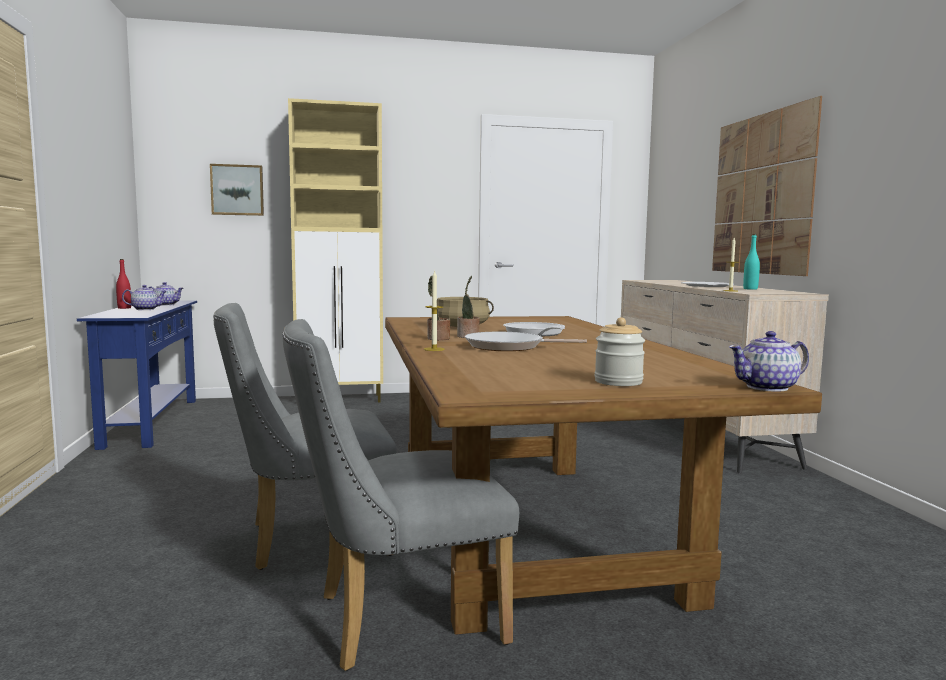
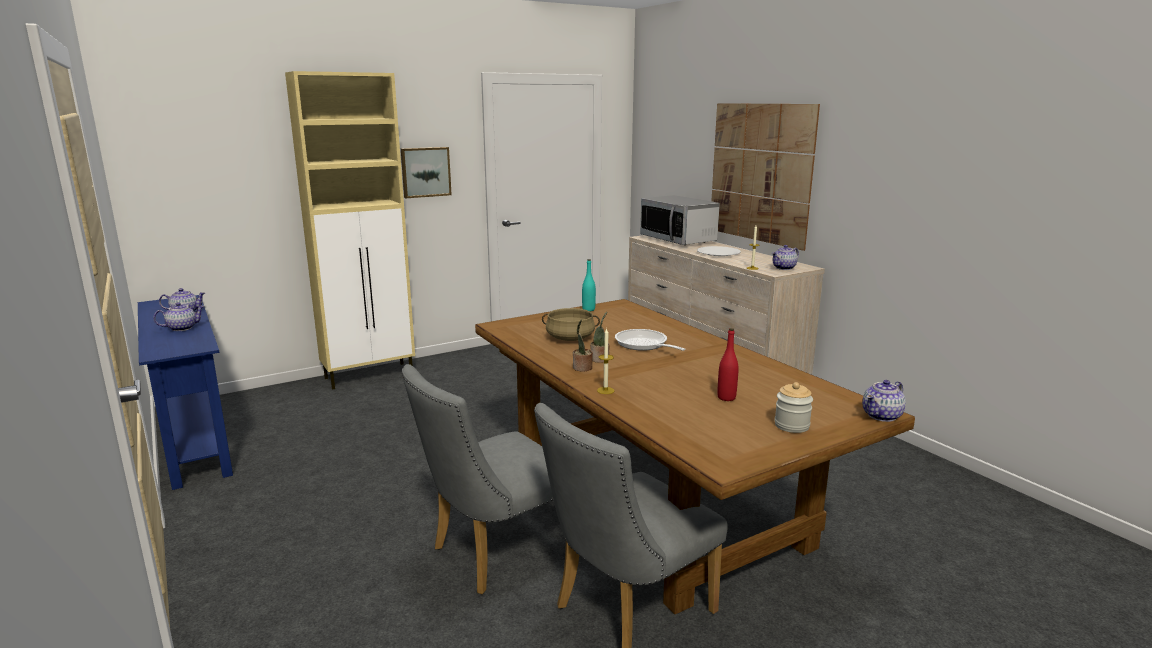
camera: 20 degrees left, 10 degrees up
(124, 308) = (150, 327): red bottle -> red bottle (726, 398)
(237, 190) = (231, 168): picture -> picture (425, 172)
(509, 347) = (655, 376): frying pan -> none
(674, 281) = (678, 239): none -> microwave
(750, 289) = (759, 259): turquoise bottle -> turquoise bottle (588, 309)
(772, 292) = (784, 268): none -> teapot

